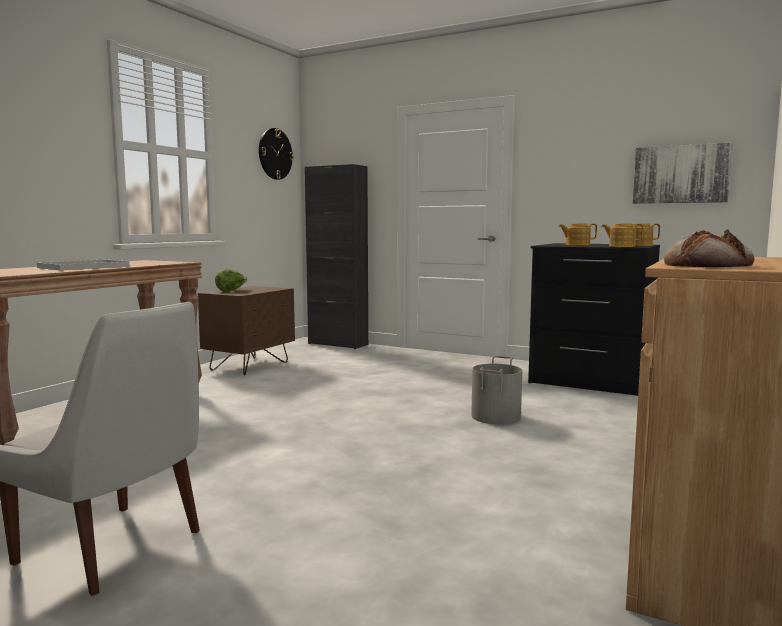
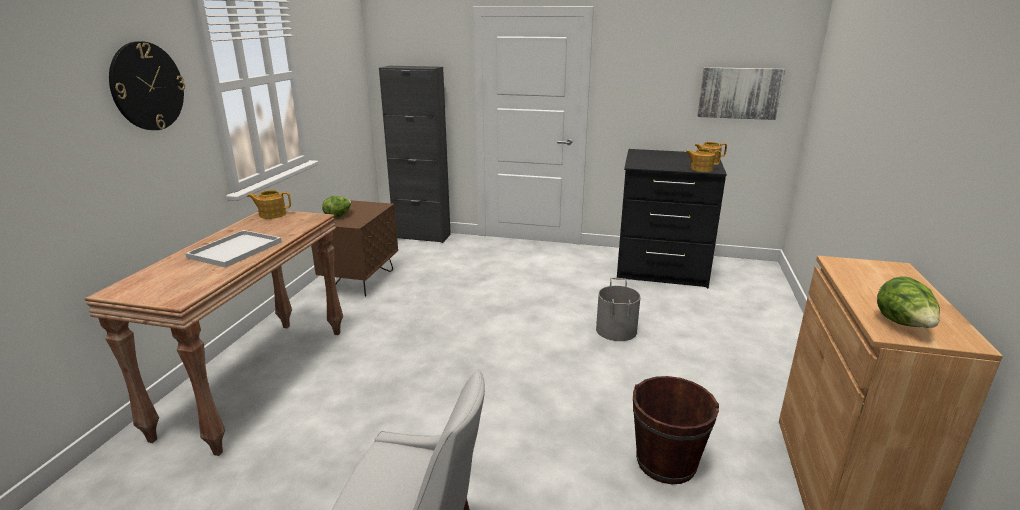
camera: 15 degrees left, 15 degrees up
(275, 154) = (345, 54): wall clock -> wall clock (147, 86)
(471, 516) = (666, 462): none -> brown bucket
(577, 245) = (659, 163): teapot -> teapot (272, 214)
(708, 265) = (903, 325): bread -> lettuce

